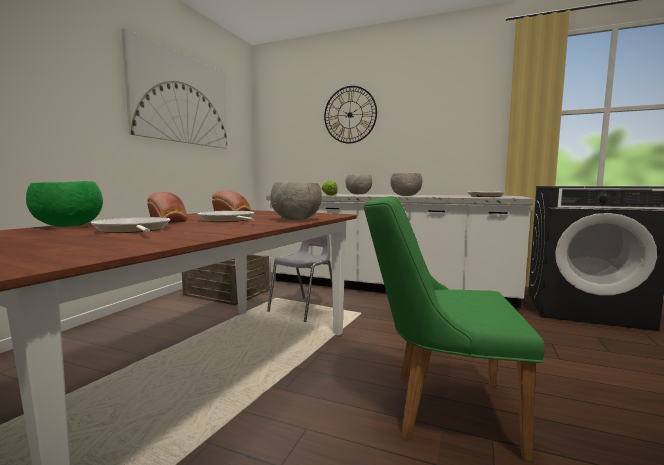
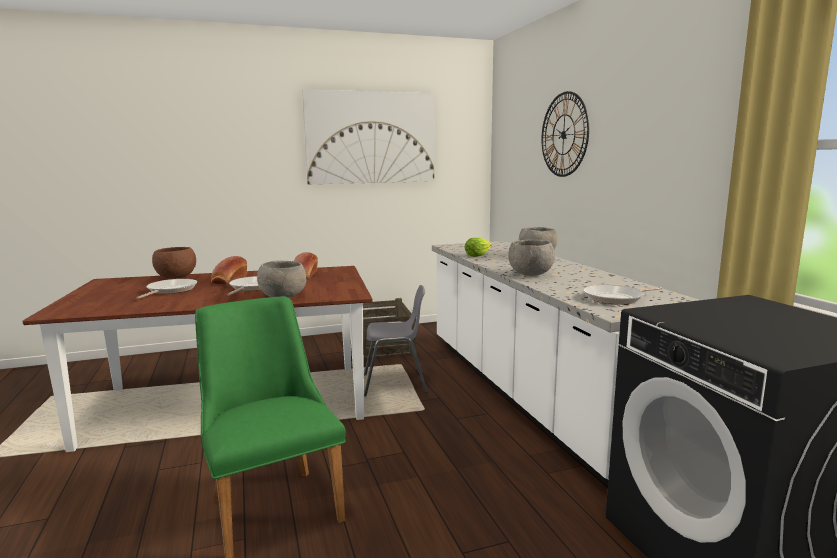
camera: 50 degrees right, 5 degrees up
(69, 226) = (176, 277): green bowl -> brown bowl

